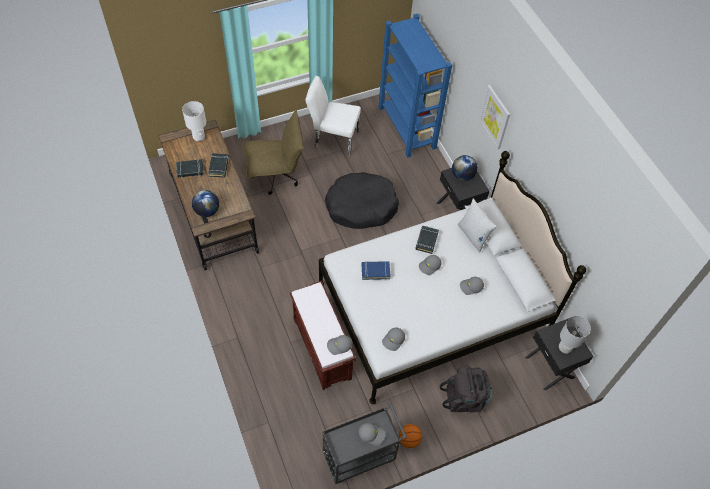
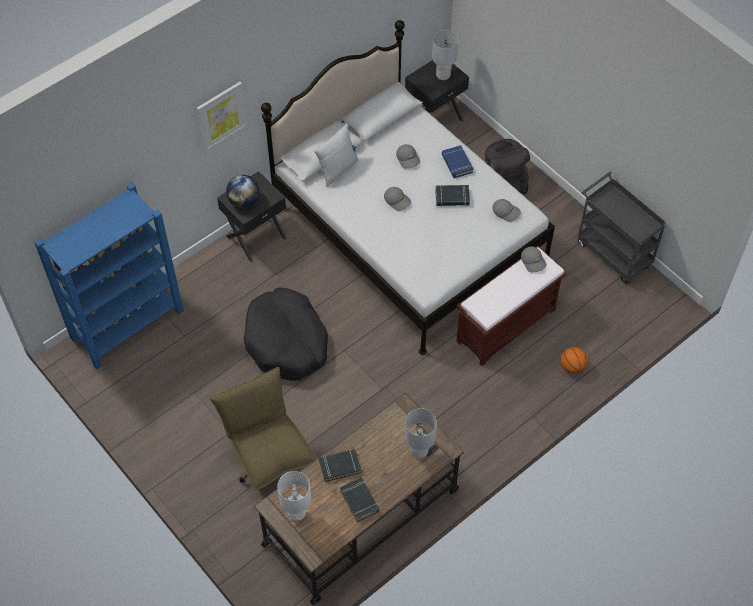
camera: 105 degrees left, 0 degrees up
(207, 211) = (419, 451): globe -> grey table lamp
(333, 138) = (175, 410): white chair -> none
(372, 434) = (615, 207): grey cap -> none
(375, 271) = (427, 248): blue book -> blue book (456, 163)
(409, 439) = (571, 219): basketball -> basketball (572, 367)
(426, 241) = (363, 211): black book -> black book (452, 197)

